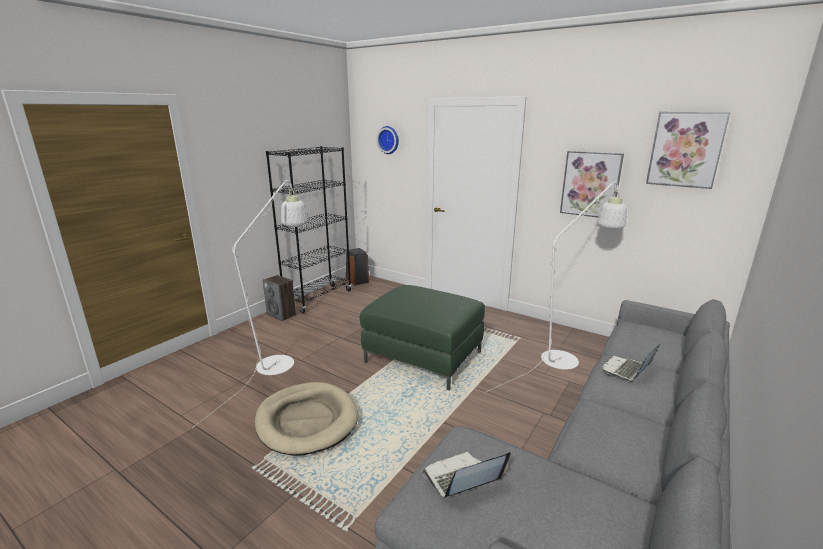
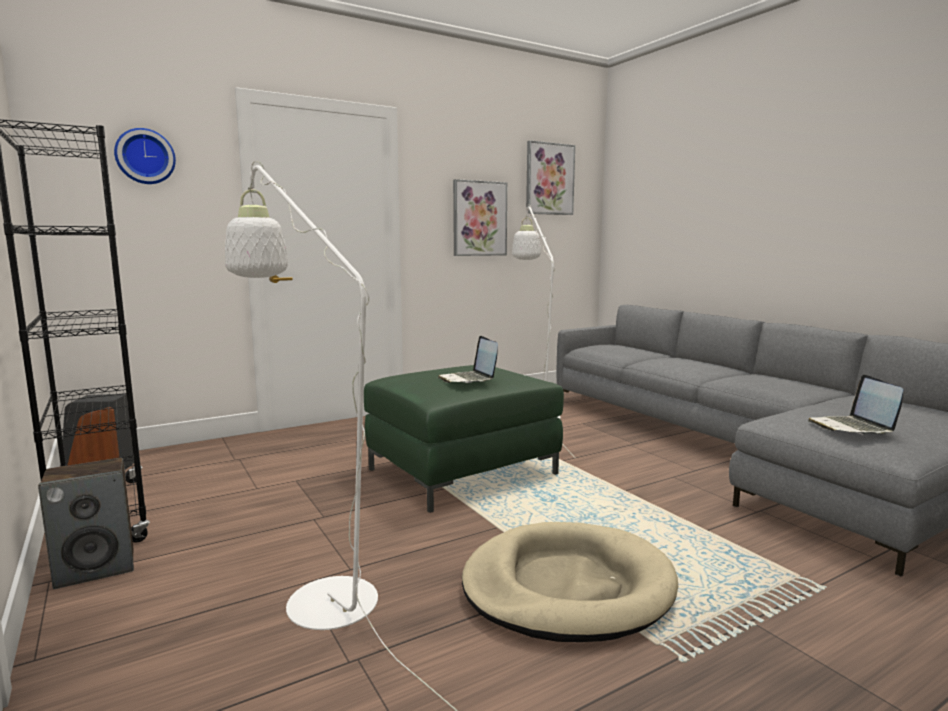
camera: 65 degrees left, 10 degrees down
(627, 370) = (671, 361): laptop -> laptop (468, 379)

